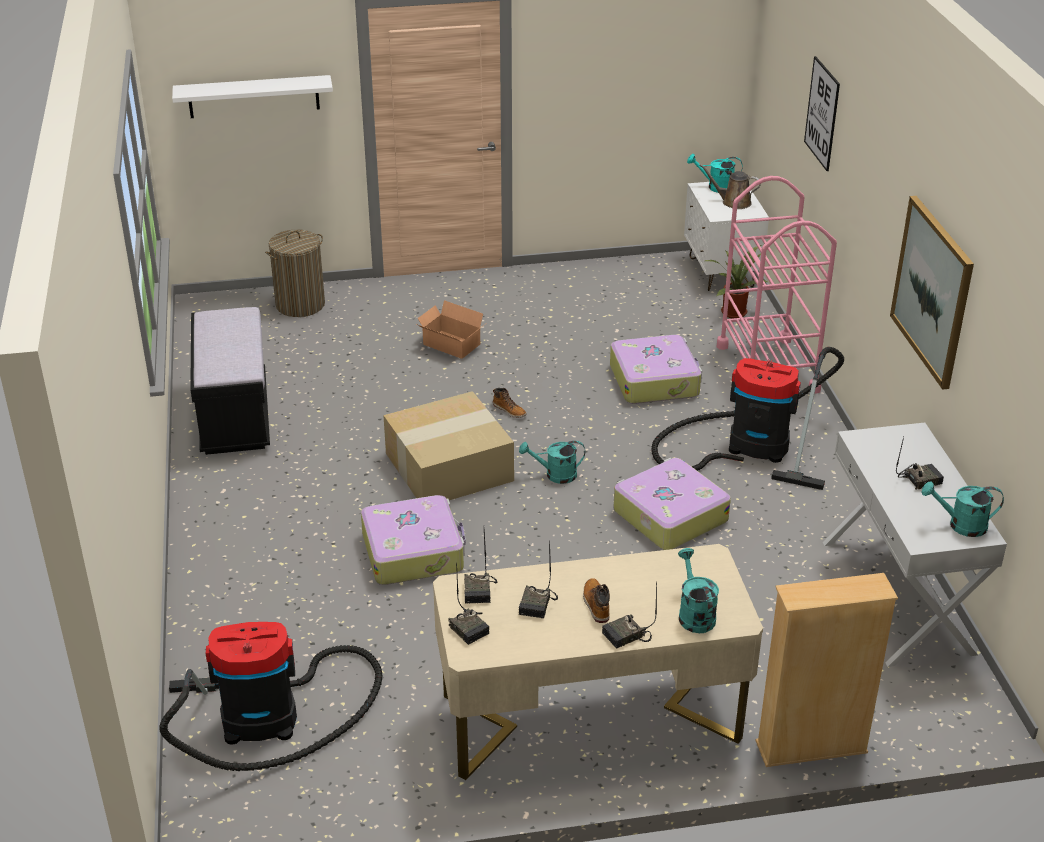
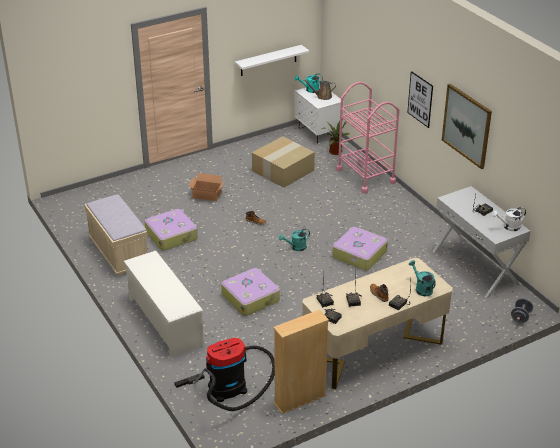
camera: 20 degrees left, 0 degrees up
(231, 560) = (165, 322): none -> white shoe rack
(234, 416) = (118, 253): black bench -> beige bench
(253, 96) = (81, 83): white shelf -> white shelf (268, 60)
(300, 304) = (115, 189): laundry basket -> none
(450, 466) = (243, 254): cardboard box -> cardboard box (283, 170)
(655, 380) = (316, 192): suitcase -> suitcase (172, 235)
(750, 445) = (377, 214): vacuum cleaner -> none
(811, 747) = (472, 338): beige bookcase -> beige bookcase (300, 399)
(822, 113) = (377, 48): picture -> picture (420, 99)
(943, 727) = (520, 317): none -> grey dumbbell
(960, 525) = (508, 227): turquoise watering can -> white watering can

